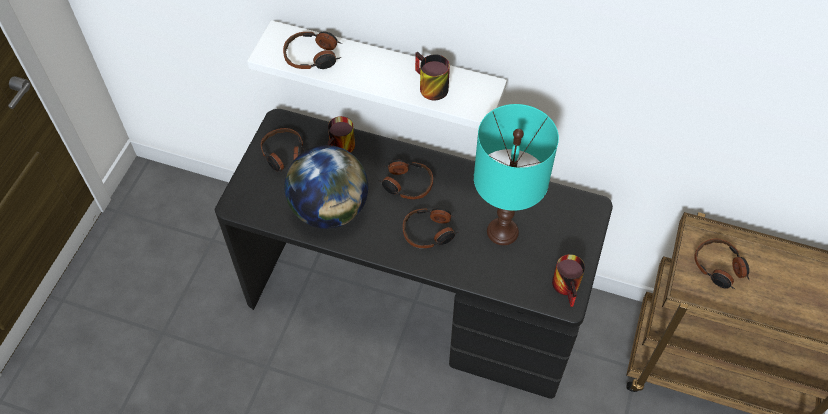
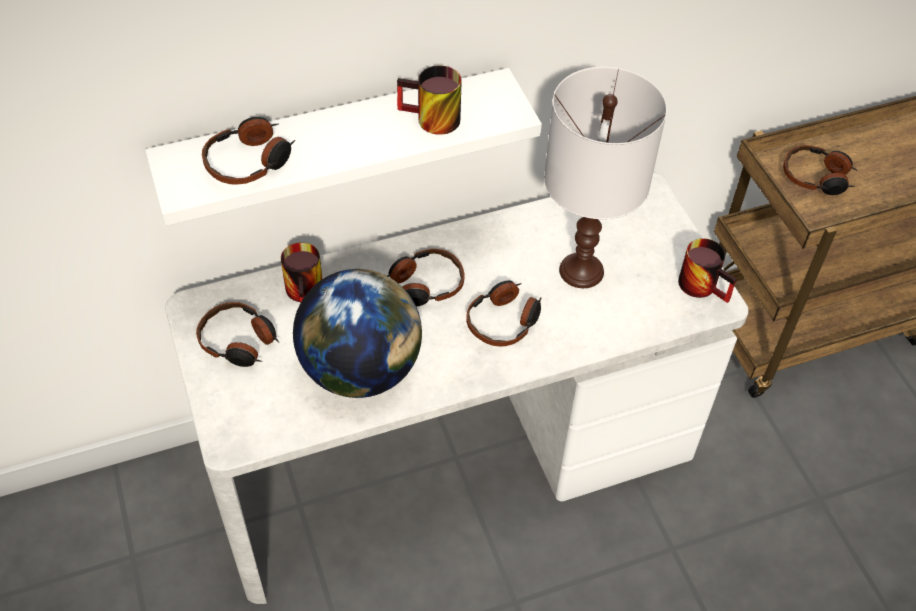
camera: 40 degrees left, 5 degrees down
(414, 298) = (452, 454): black desk -> white desk
(502, 231) = (580, 271): turquoise table lamp -> white table lamp

